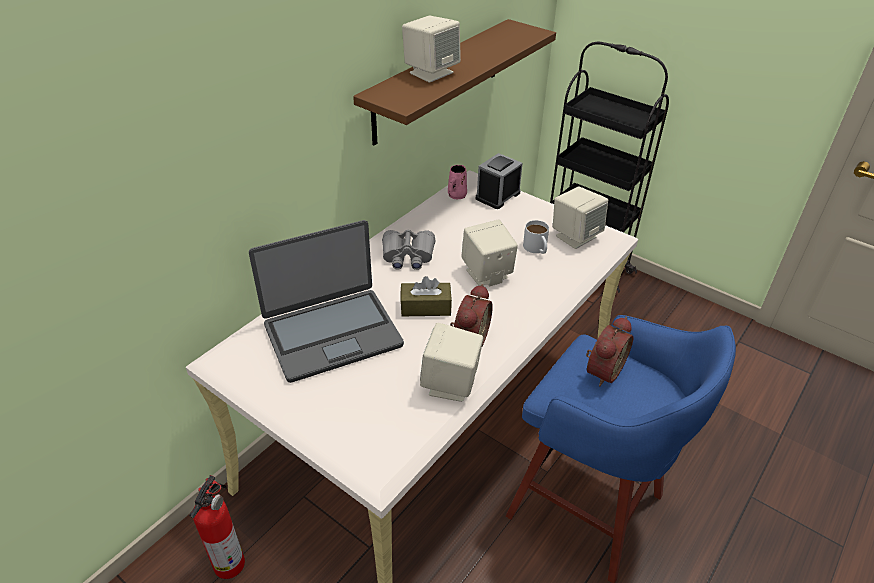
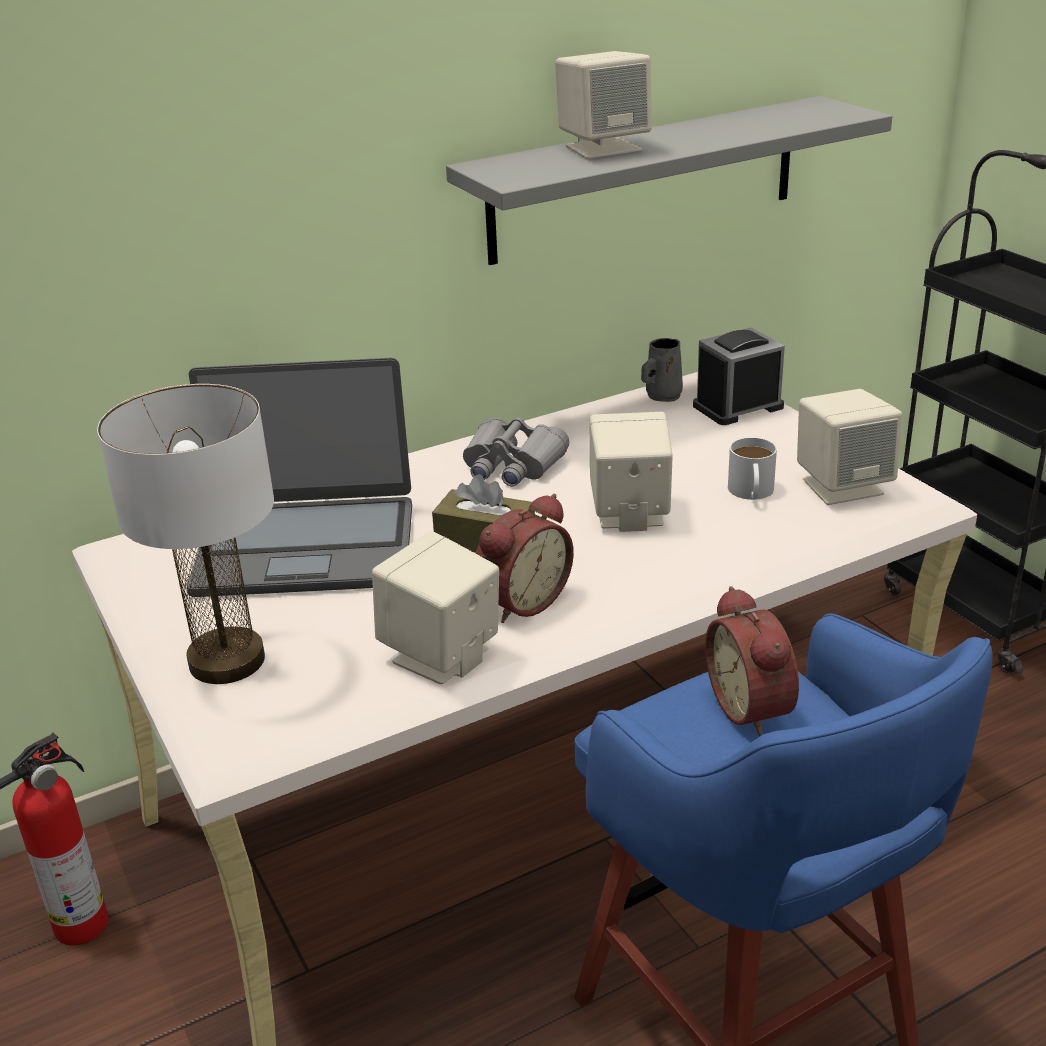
camera: 25 degrees right, 10 degrees down
(339, 419) = (226, 661): none -> table lamp
(438, 80) = (645, 179): brown shelf -> grey shelf
(456, 195) = (662, 396): pink mug -> grey mug
(602, 370) = (754, 707): alarm clock -> alarm clock turned 105 degrees clockwise

